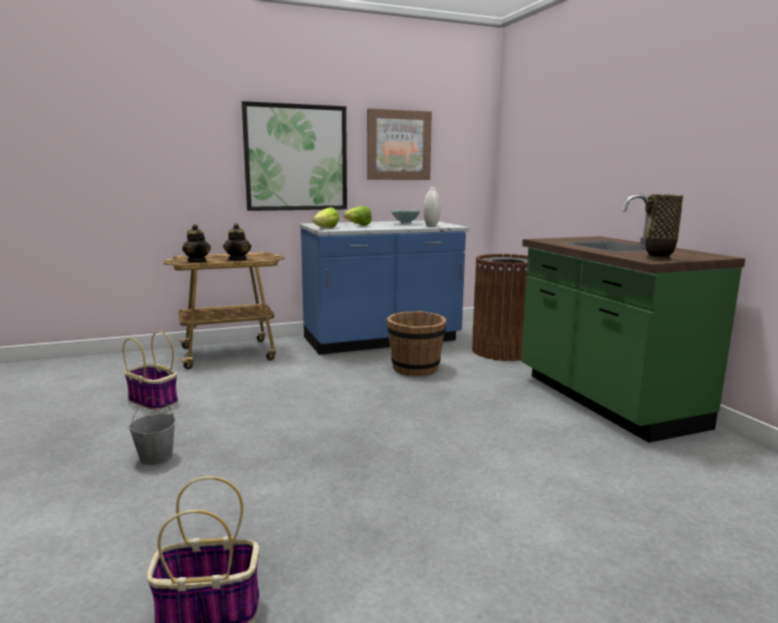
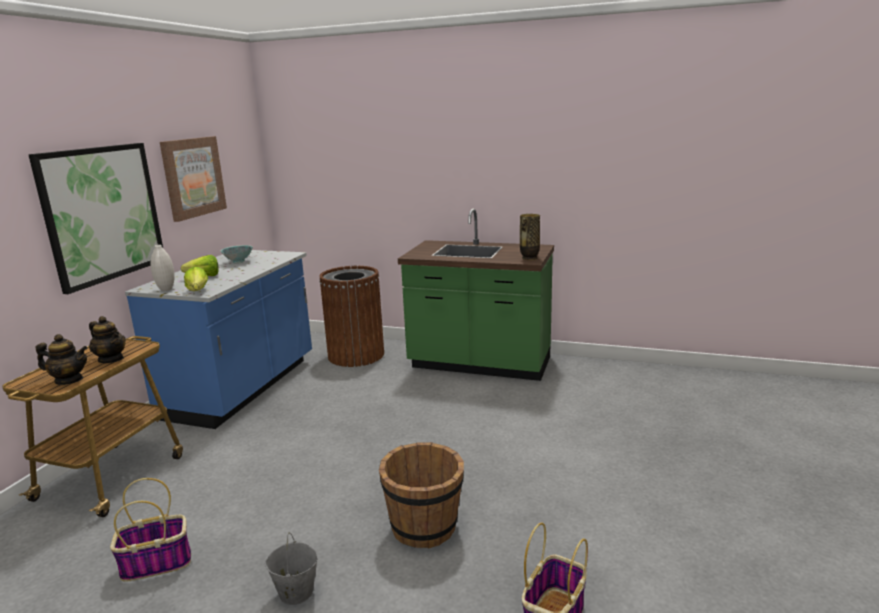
camera: 50 degrees left, 5 degrees up
(415, 368) = (326, 400): brown bucket -> brown bucket (425, 527)
(431, 226) = (276, 260): white vase -> white vase (166, 289)

